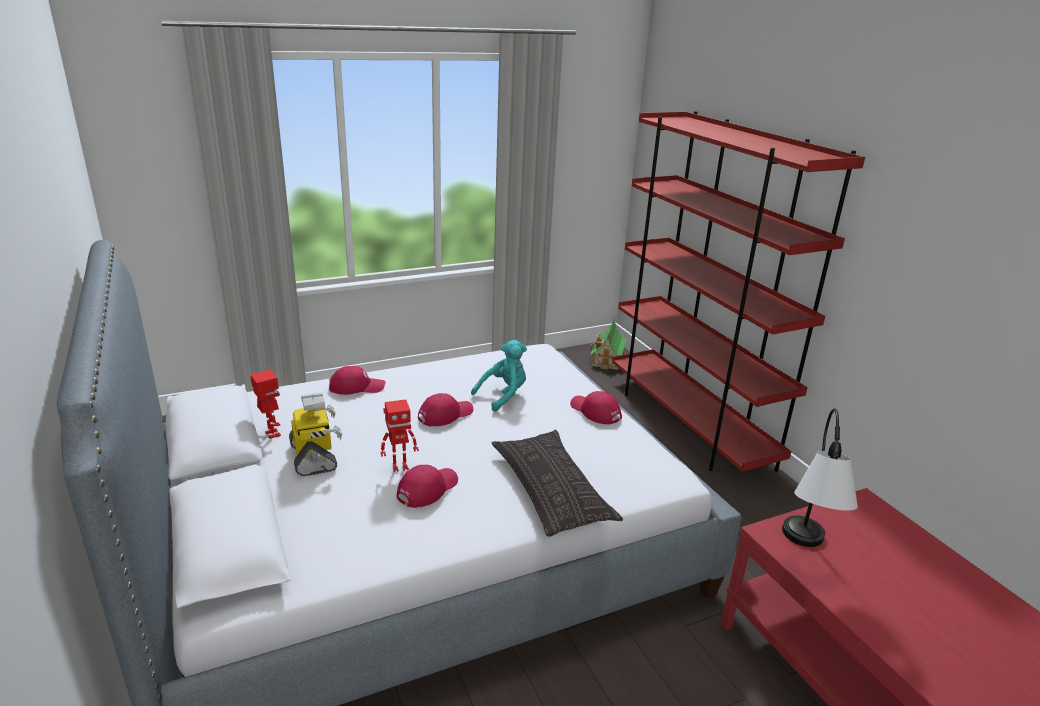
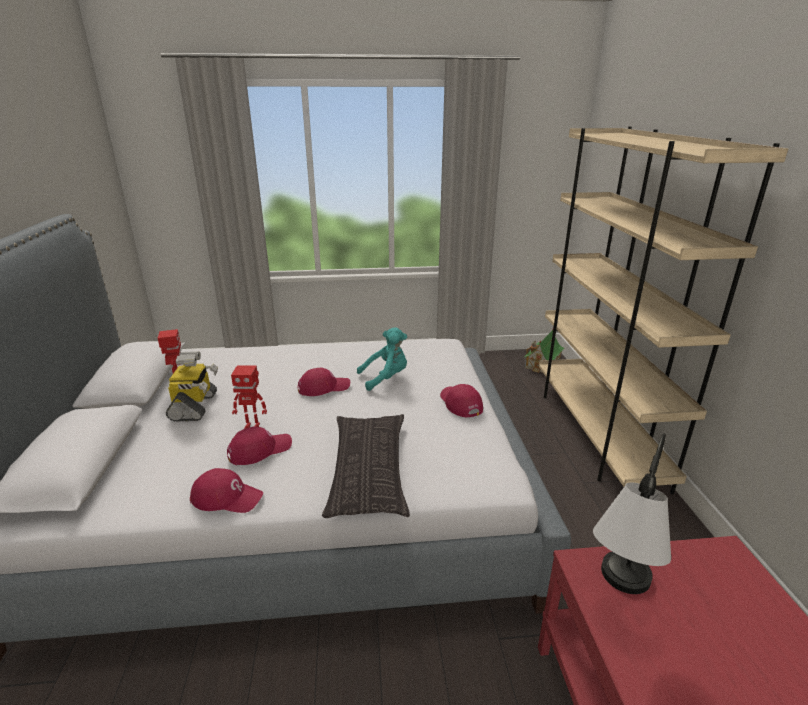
camera: 20 degrees right, 0 degrees up
(357, 386) = (271, 355): red cap -> red cap (227, 497)
(689, 424) = (595, 432): red bookcase -> beige bookcase

